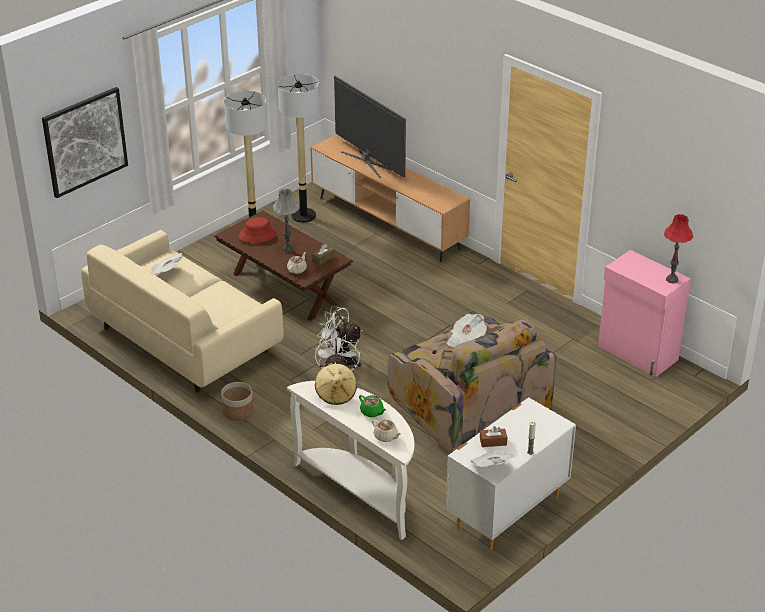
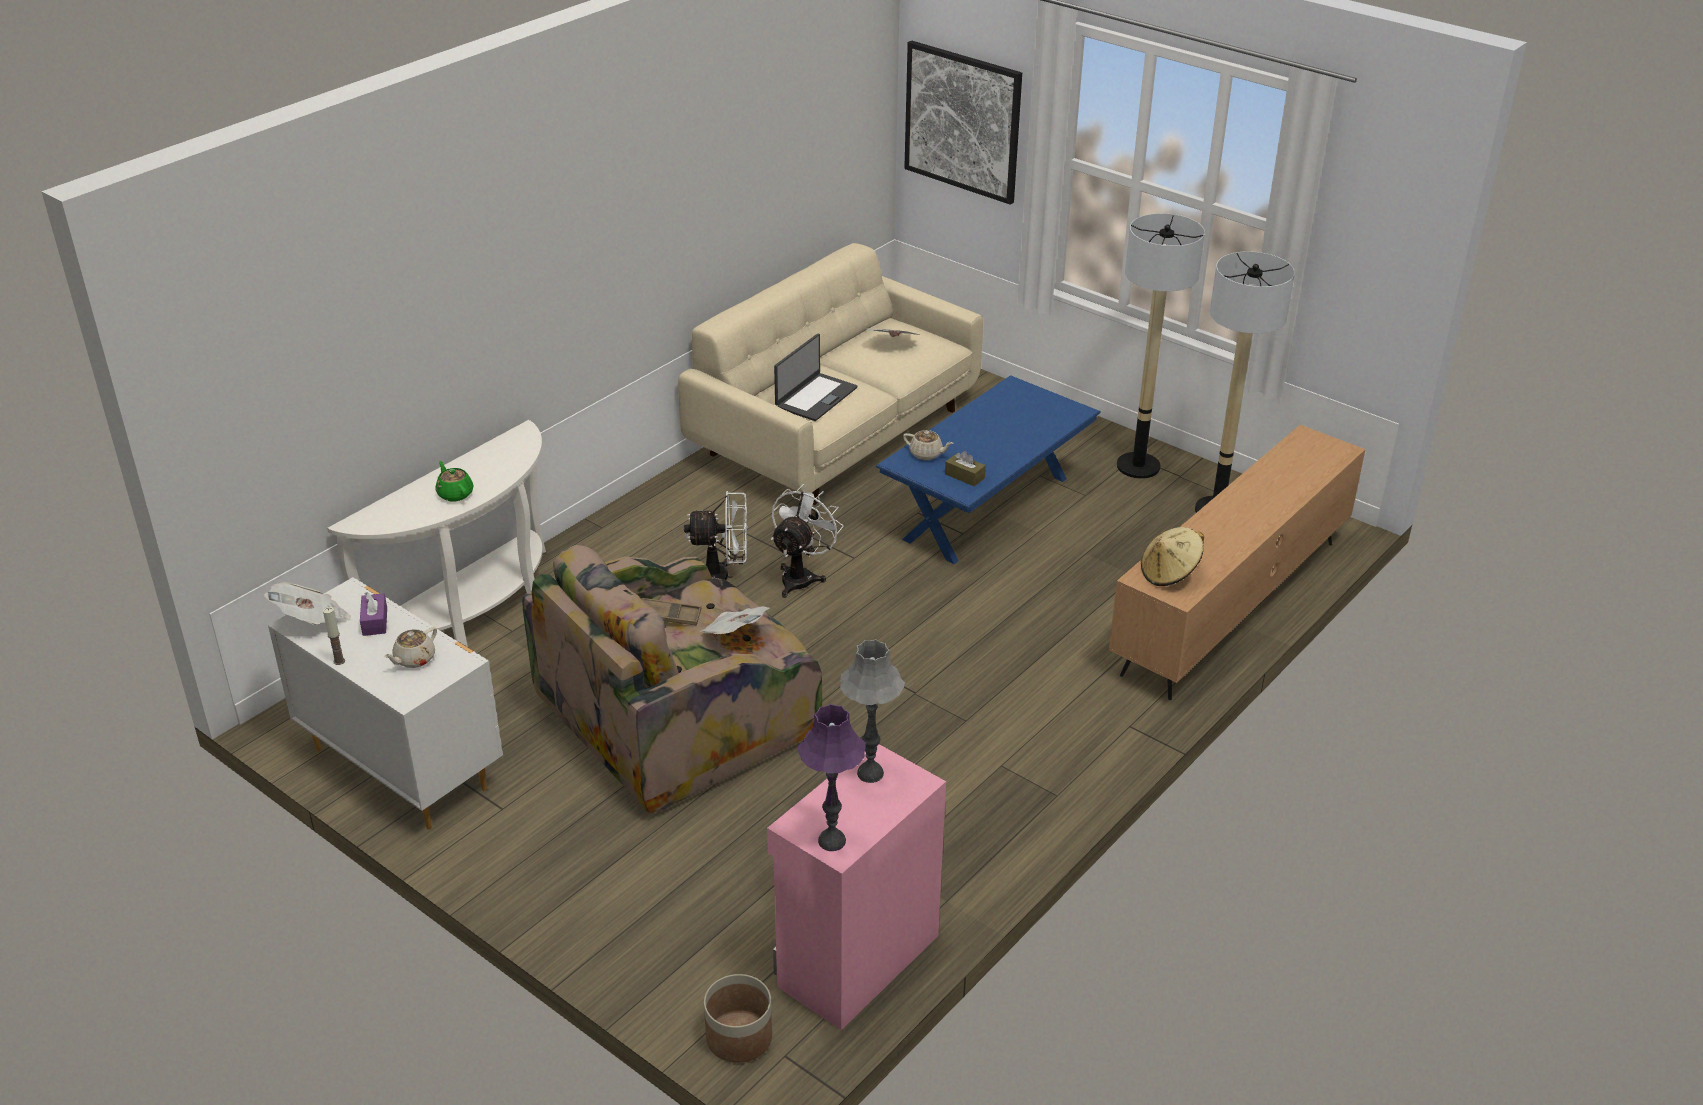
camera: 85 degrees right, 0 degrees up
(224, 305) = (815, 397): none -> laptop
(237, 412) = (665, 491): planter -> planter (739, 1037)
(257, 235) = (1020, 411): red hat -> none
(284, 289) = (986, 508): brown coffee table -> blue coffee table
(288, 249) = (985, 441): grey table lamp -> grey table lamp (870, 773)
(336, 394) = (504, 460): beige hat -> beige hat (1170, 573)
(368, 161) = (1277, 488): television -> none
(372, 412) = (455, 493): green teapot -> green teapot turned 105 degrees clockwise
(386, 437) = (393, 508): beige teapot -> beige teapot (414, 659)
(493, 442) = (375, 621): brown tissue box -> purple tissue box
(672, 279) = (832, 841): red table lamp -> purple table lamp

